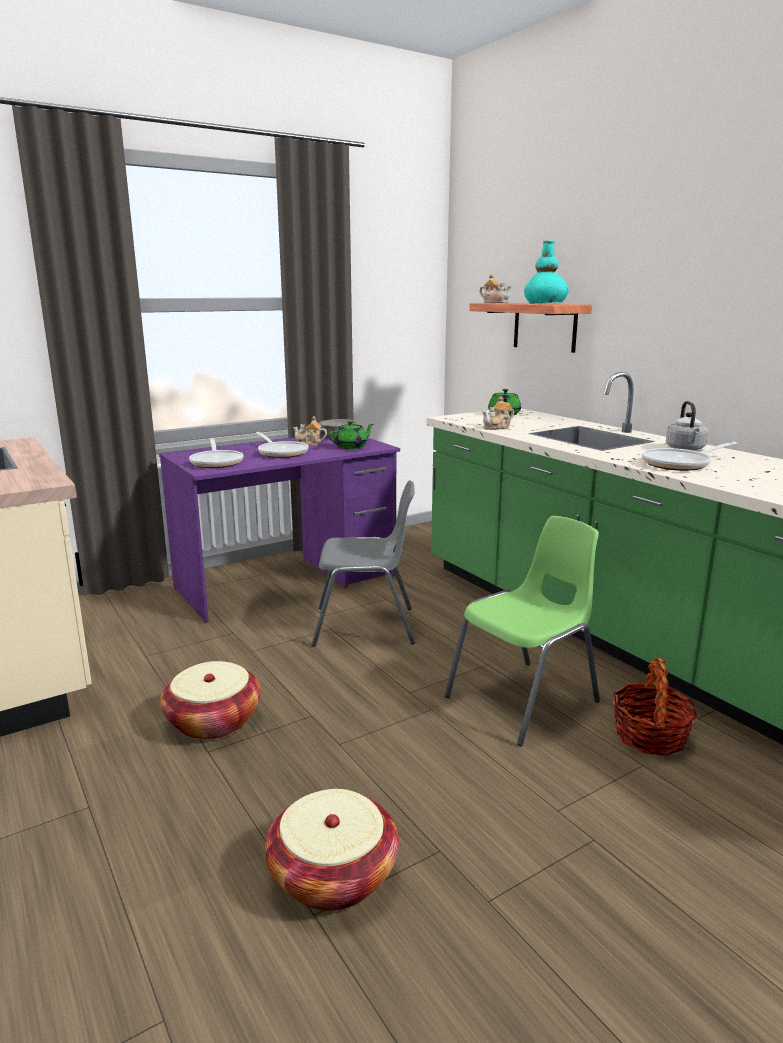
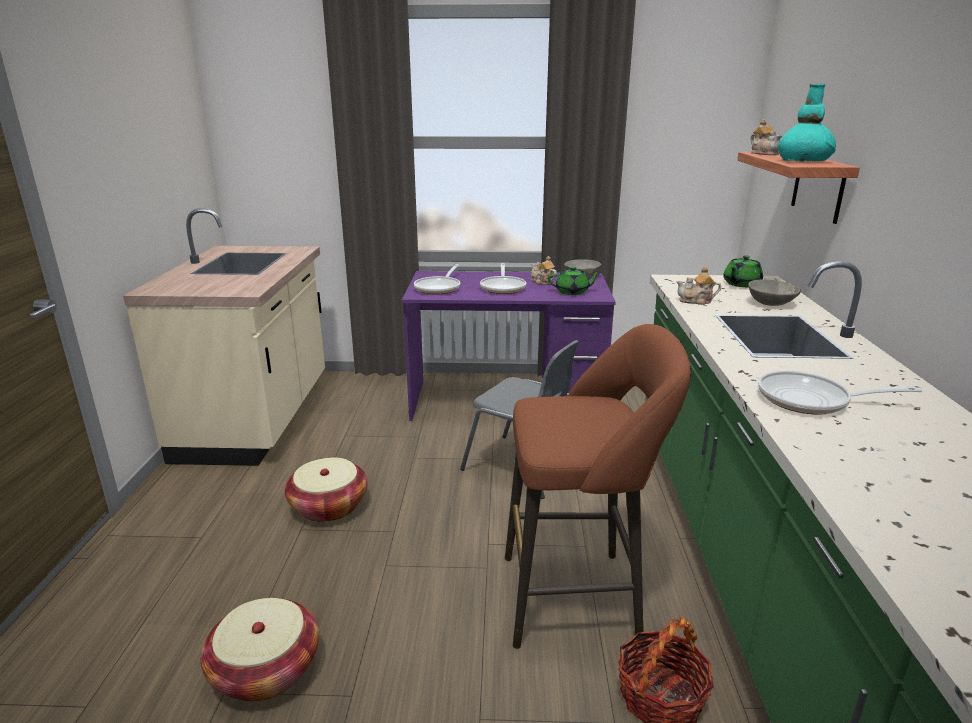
camera: 35 degrees right, 5 degrees up
(525, 700) = (578, 597): green chair -> brown stool
(547, 422) = (770, 303): none -> grey bowl
(686, 449) = (870, 380): grey kettle -> none

